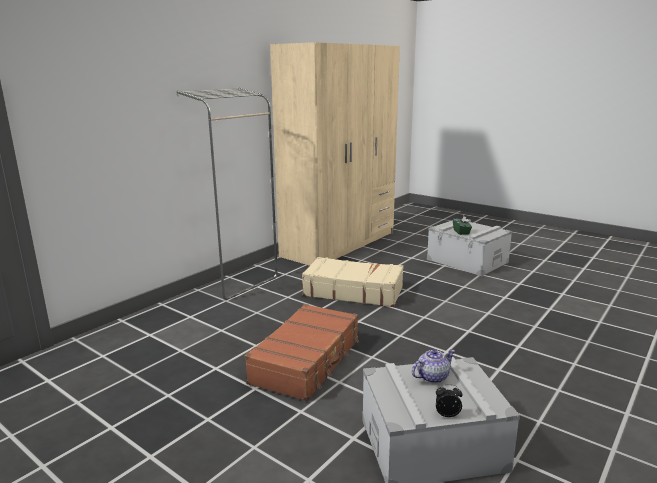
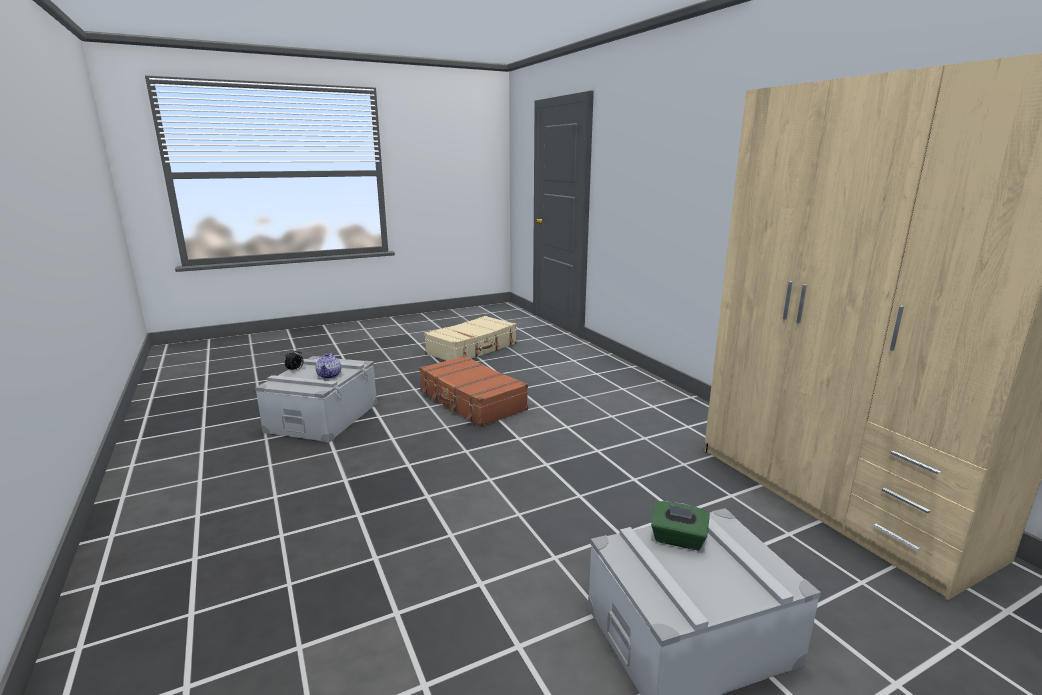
camera: 115 degrees right, 0 degrees up
(239, 283) = (668, 399): grey clothes rack -> none
(353, 291) = (601, 455): beige suitcase -> beige suitcase (472, 349)

